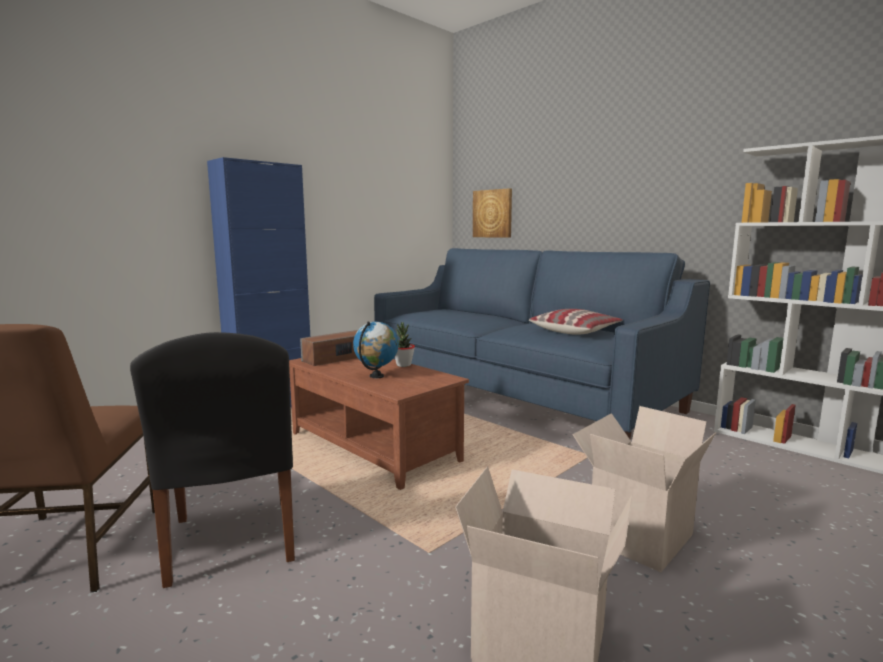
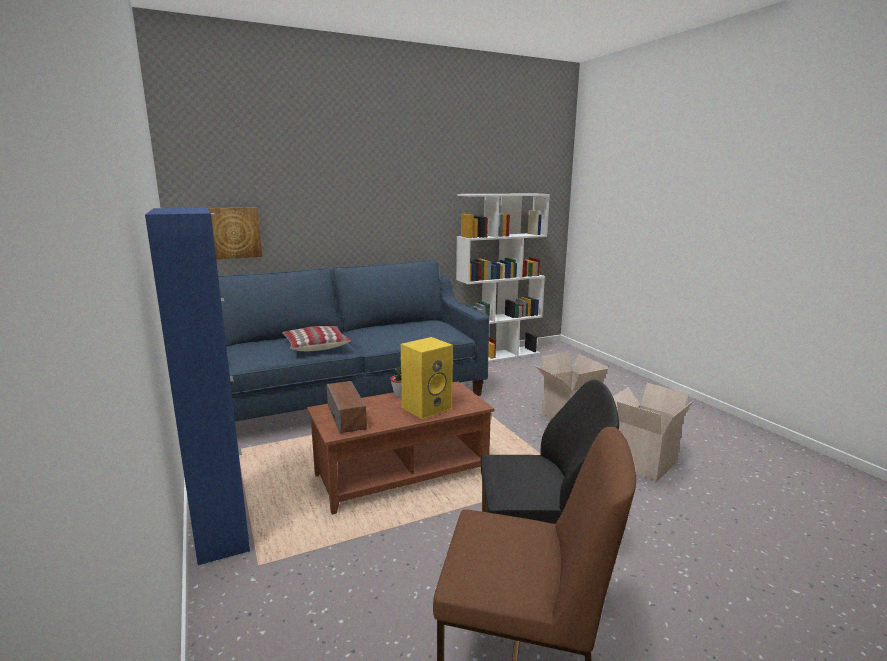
camera: 70 degrees left, 5 degrees up
(376, 376) = (427, 407): globe -> yellow speaker
(575, 331) = (410, 327): pillow -> pillow (315, 345)

